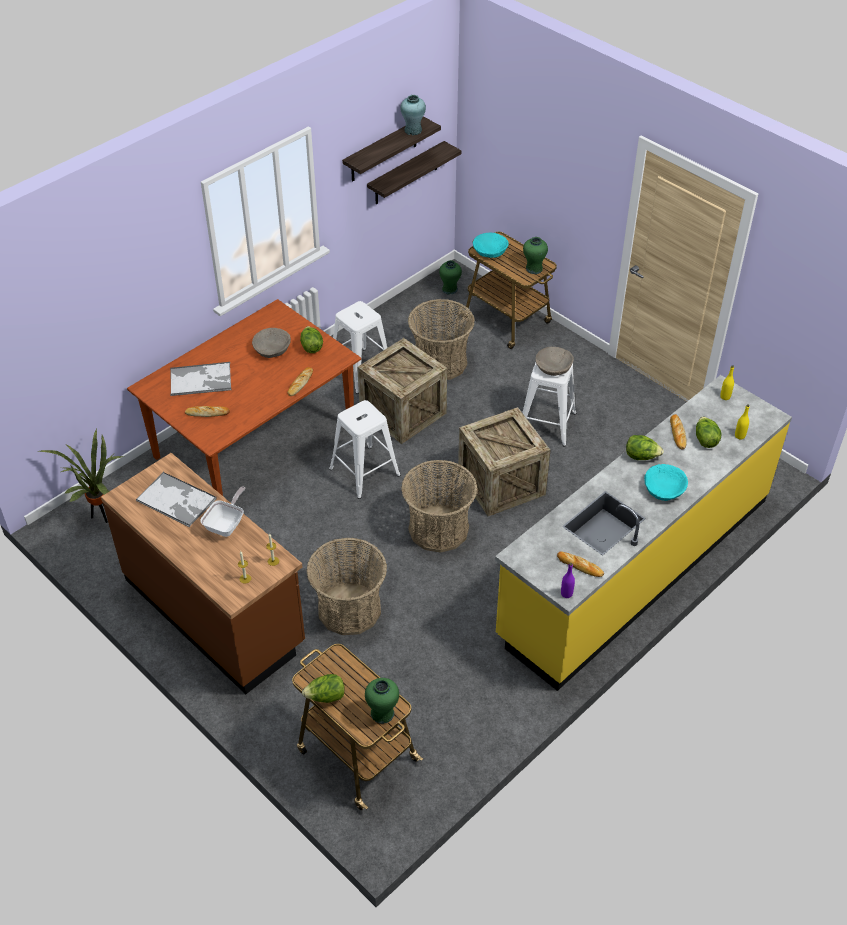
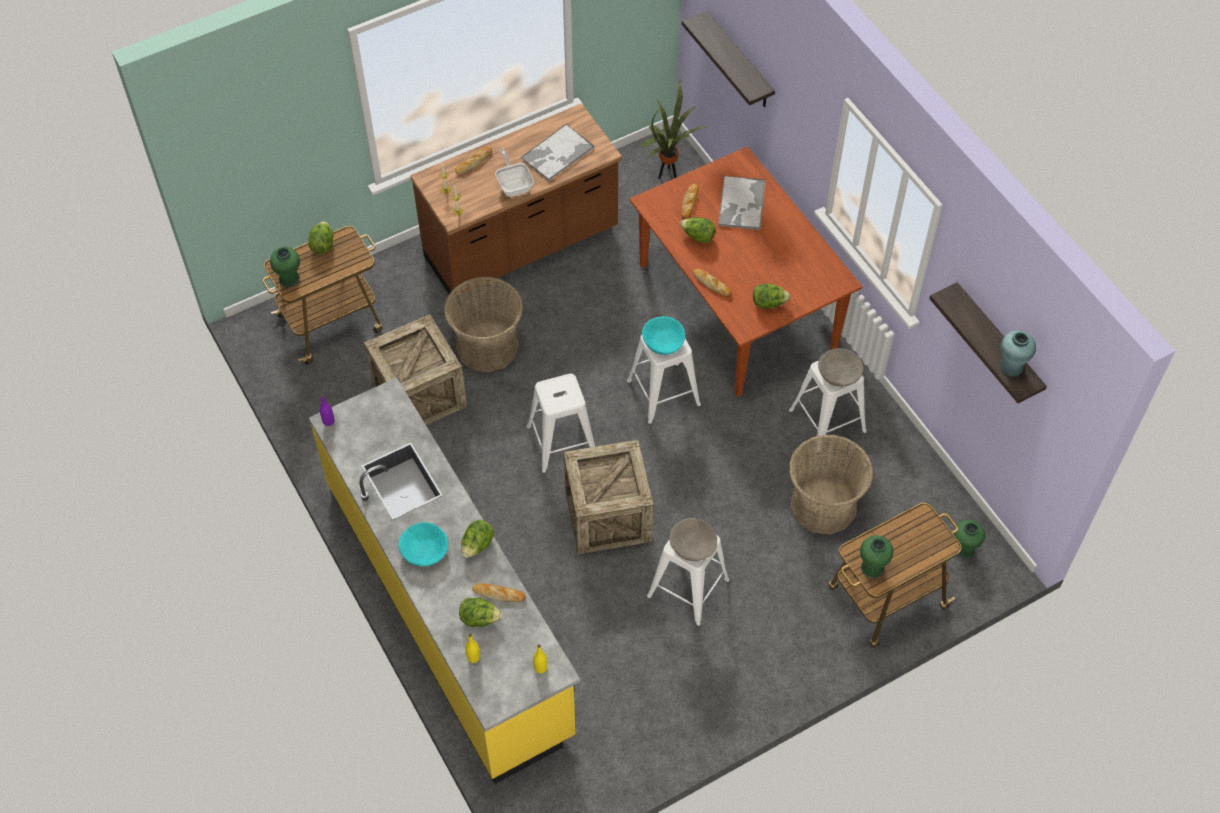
camera: 105 degrees right, 10 degrees up
(227, 524) = (514, 185): frying pan -> frying pan turned 150 degrees counterclockwise
(247, 401) = (698, 237): none -> lettuce
(272, 349) = (775, 269): beige bowl -> beige bowl (839, 374)
(403, 412) = (745, 447): crate -> crate (419, 395)
(406, 174) = (1011, 404): shelf -> shelf (739, 62)
(438, 529) = (562, 441): basket -> white stool
(490, 251) = (918, 526): turquoise bowl -> turquoise bowl (663, 341)
(580, 566) = (355, 442): bread -> bread (473, 162)

